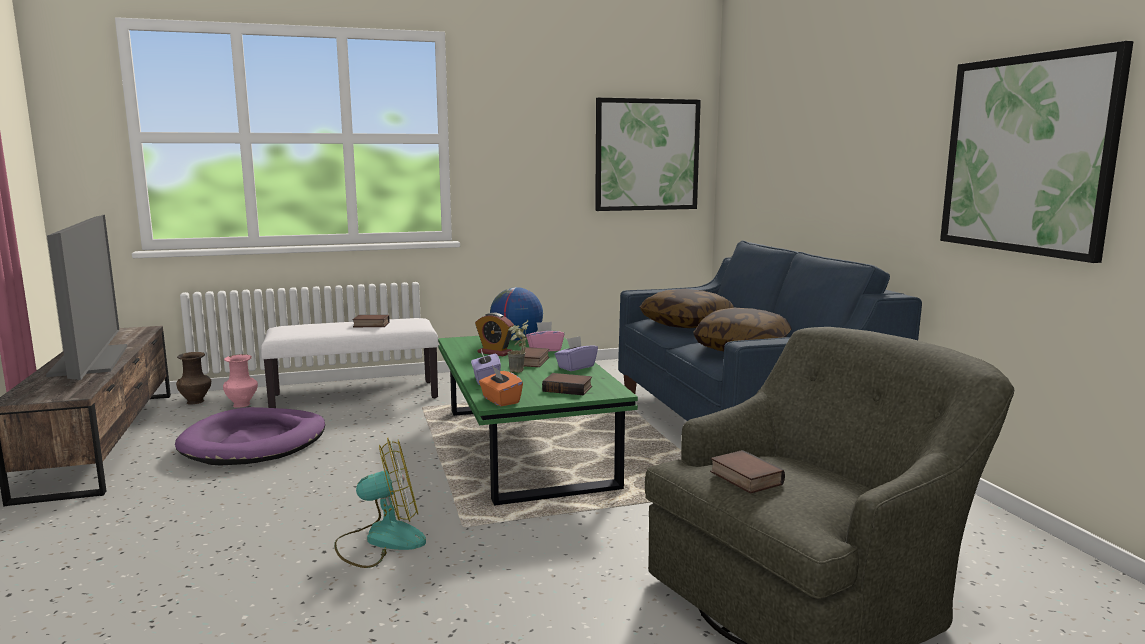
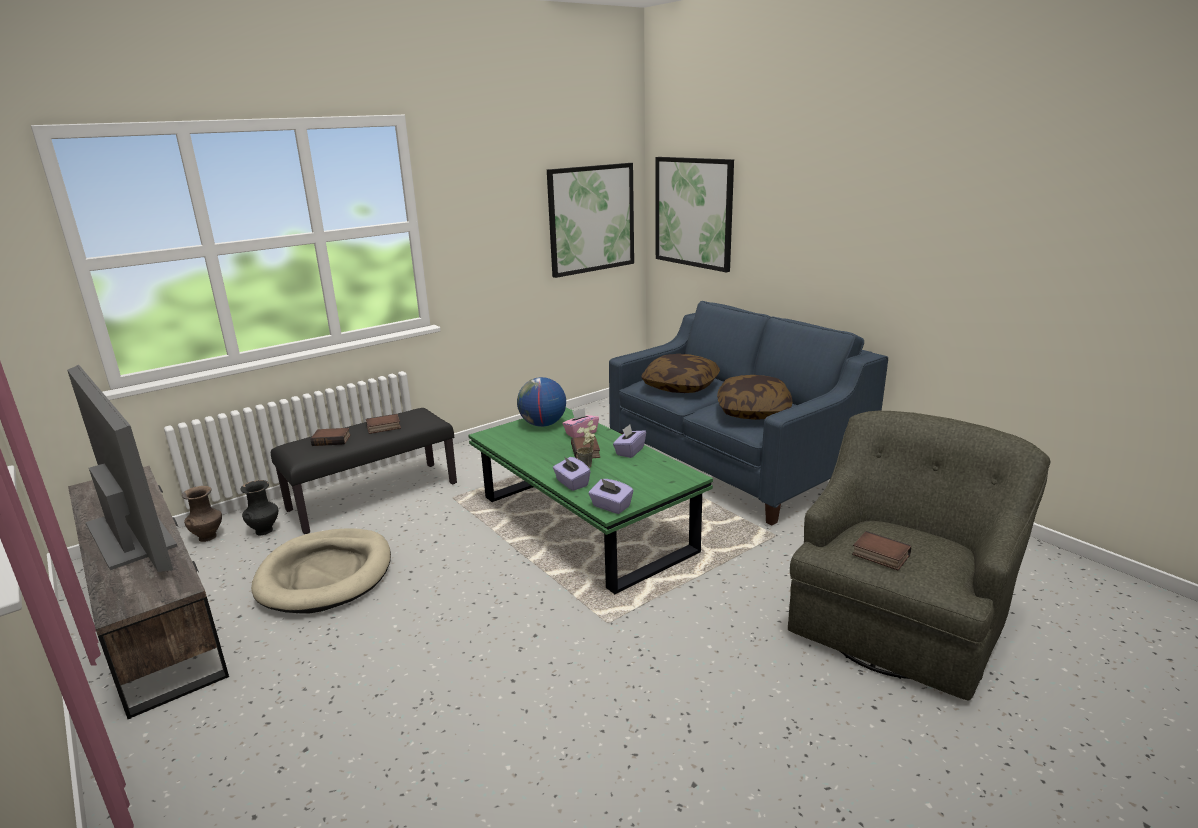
camera: 20 degrees left, 10 degrees up
(242, 405) = (265, 530): pink vase -> black vase
(254, 442) = (326, 575): purple dog bed -> beige dog bed
(355, 396) = (374, 496): white bench -> black bench
(381, 540) = (551, 655): fan -> none
(495, 352) = (542, 445): alarm clock -> none
(500, 400) = (611, 506): orange tissue box -> purple tissue box
(568, 388) = (651, 480): book -> book (332, 440)
(1027, 154) = (986, 252): picture -> picture (693, 212)

